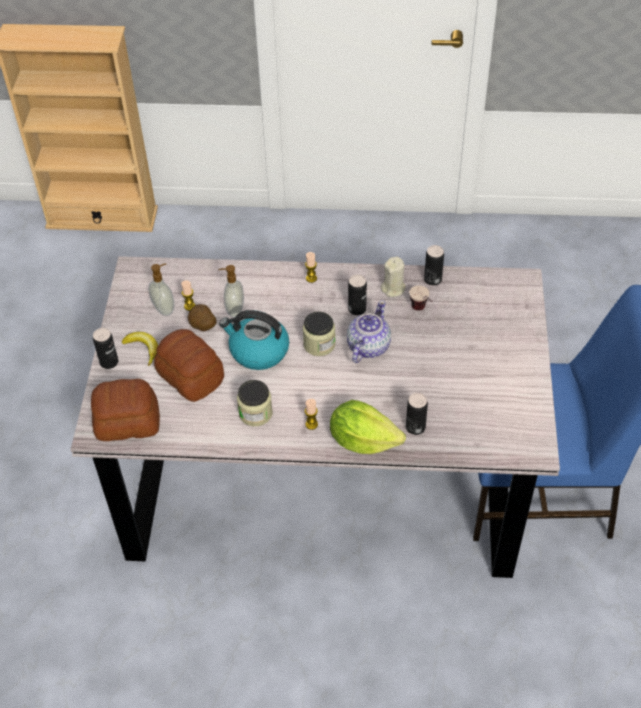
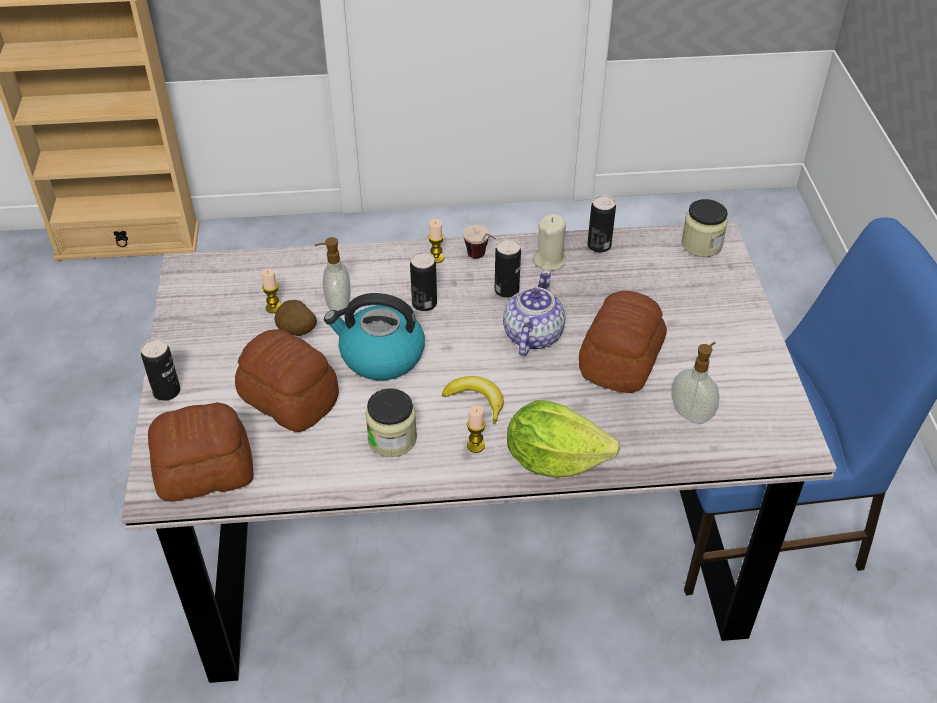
camera: 10 degrees left, 5 degrees down
(143, 349) = (215, 369): banana -> banana (476, 401)
(164, 308) = (238, 314): soap dispenser -> soap dispenser (691, 413)
(319, 344) = (464, 339): jar -> jar (701, 244)
(415, 427) = (623, 434): can -> can (424, 303)
(421, 311) = (594, 285): cup -> cup (481, 259)
(428, 372) = (622, 360): none -> bread

